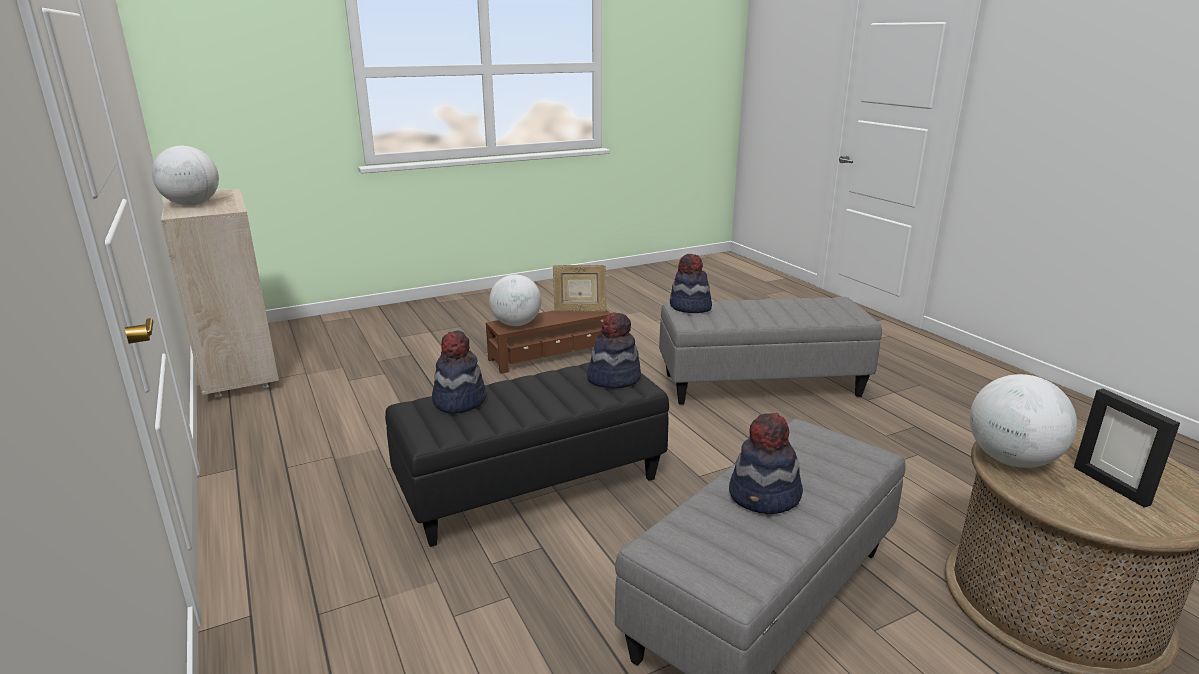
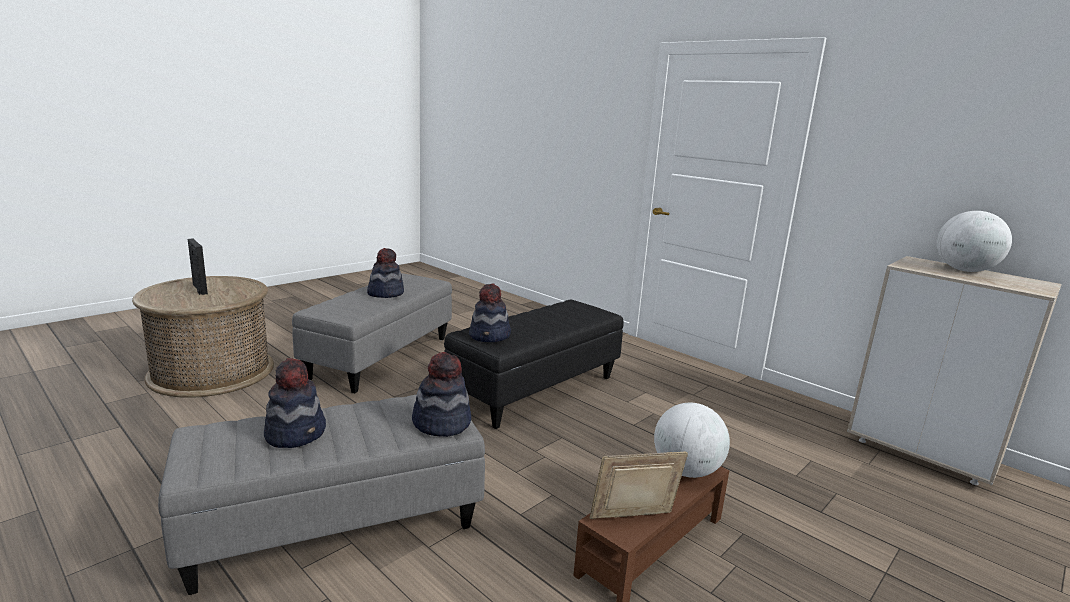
camera: 160 degrees right, 5 degrees down
(459, 401) = (581, 317): hat -> hat (296, 433)
(1011, 460) = (242, 293): globe -> none

